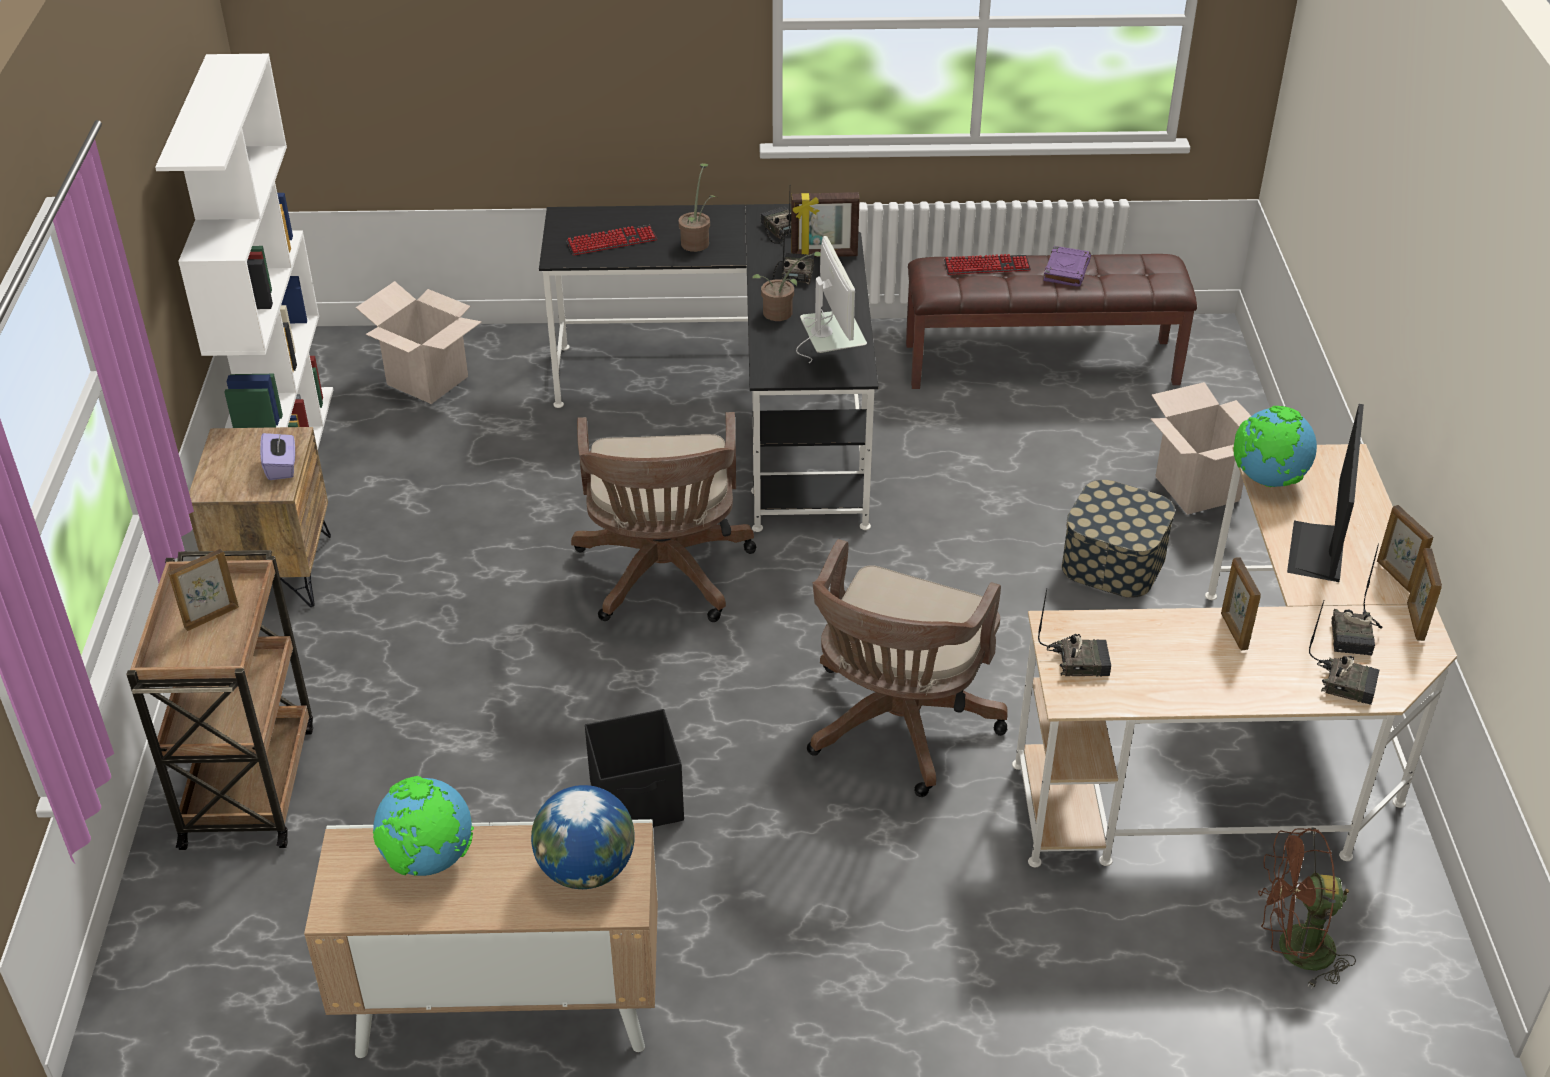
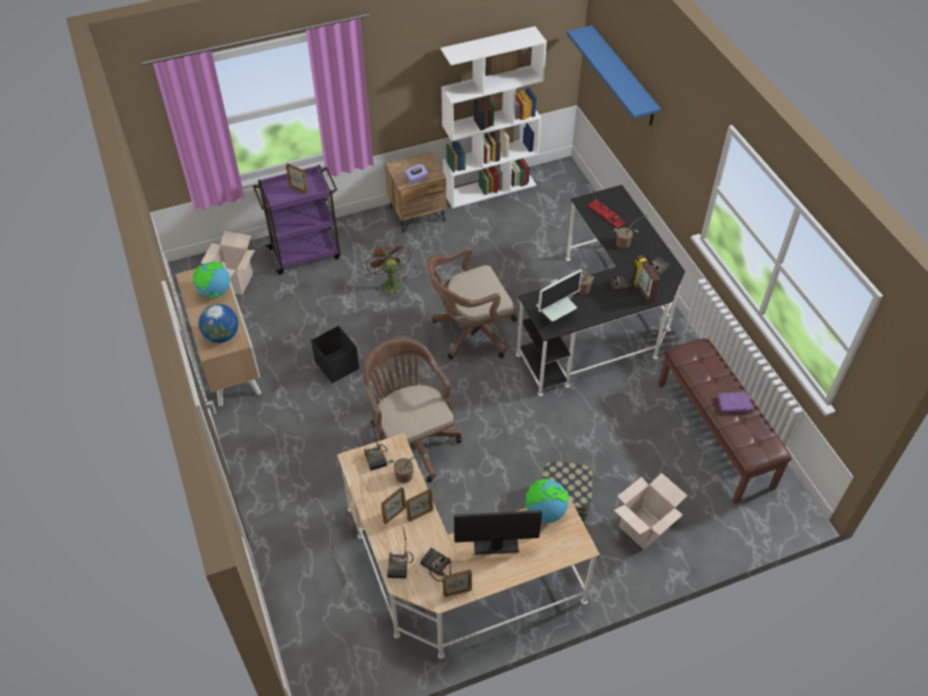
camera: 70 degrees right, 10 degrees up
(249, 783) = (306, 253): brown cart -> purple cart
(413, 34) = (623, 76): none -> blue shelf
(427, 380) = (559, 211): cardboard box -> cardboard box (234, 282)
(897, 729) = (411, 440): brown office chair -> brown office chair turned 60 degrees clockwise
(987, 266) = (715, 369): keyboard -> none
(1138, 629) = (406, 476): none -> potted plant
(1293, 950) = (332, 620): brown fan -> brown fan (389, 283)
(1355, 637) = (435, 566): radio -> radio turned 45 degrees clockwise
(1395, 576) = (489, 579): picture frame -> picture frame (394, 515)

